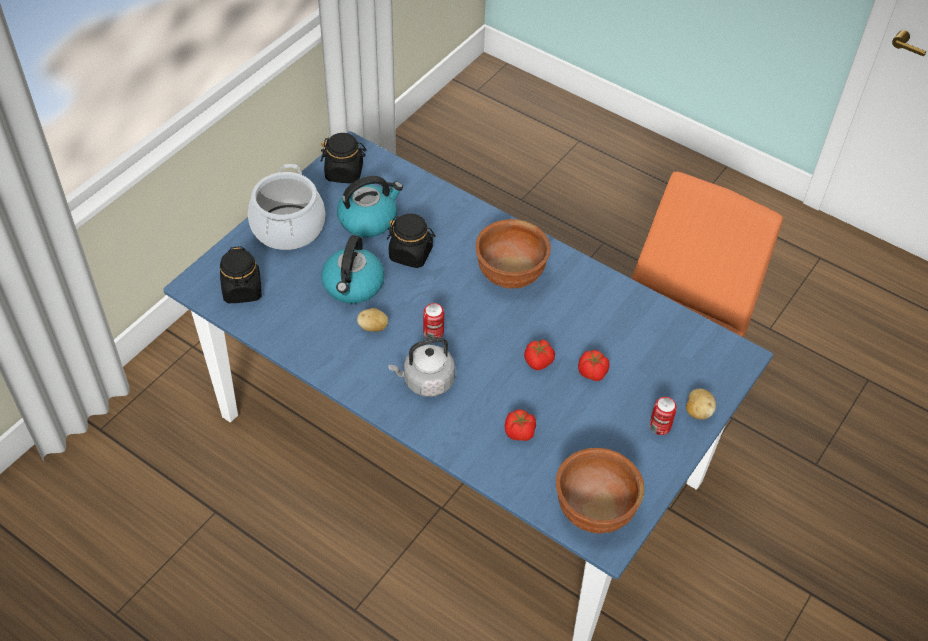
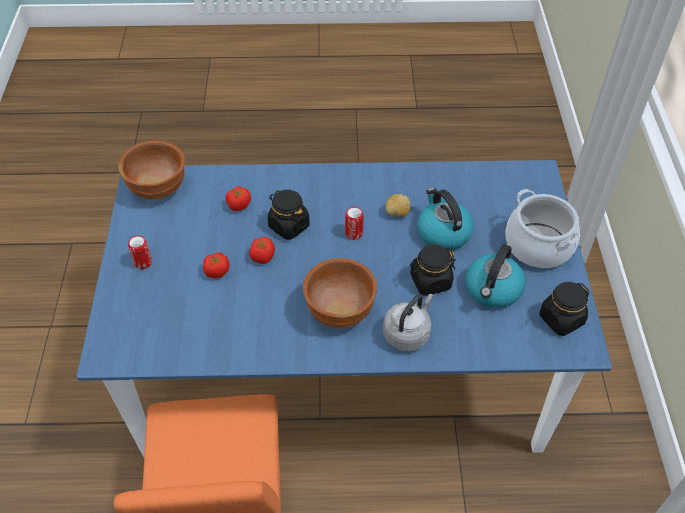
camera: 145 degrees right, 0 degrees up
(242, 290) = (507, 186): black jar -> black jar (288, 226)
(425, 381) = (328, 201): grey kettle -> grey kettle (407, 333)
(697, 411) = (119, 289): potato -> none

